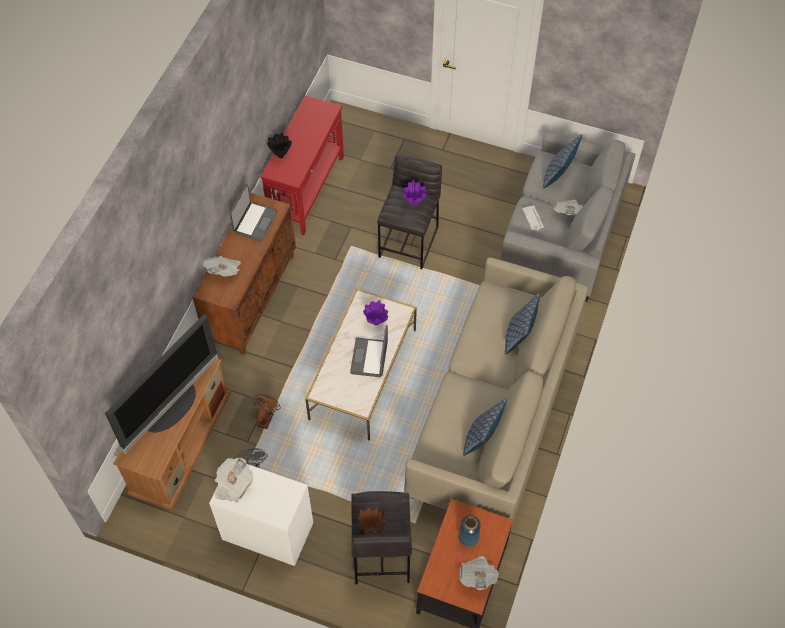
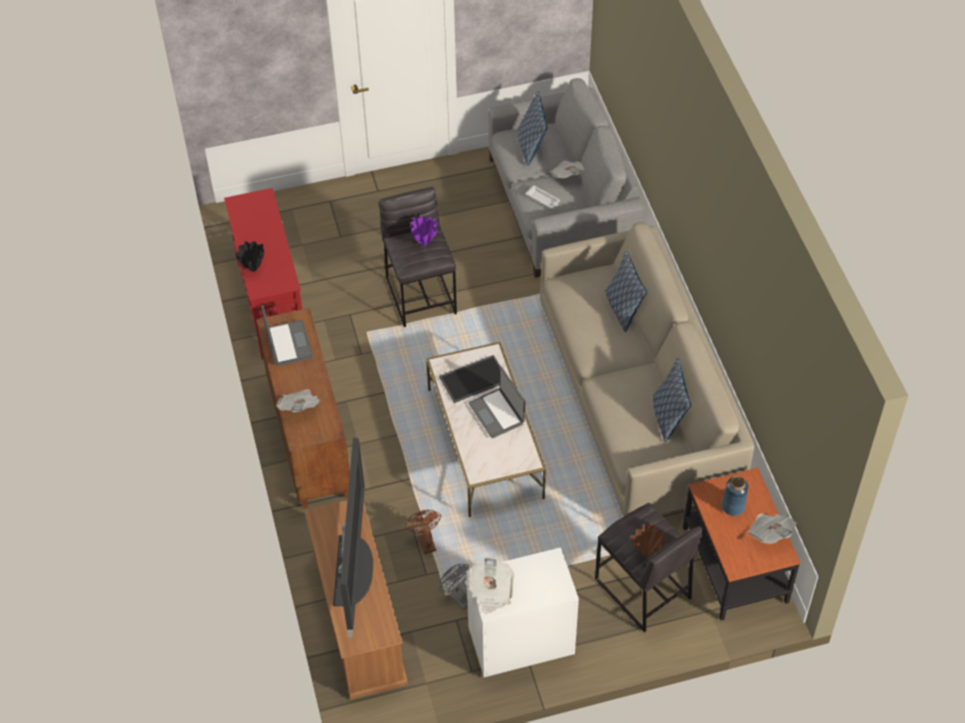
camera: 35 degrees left, 5 degrees down
(375, 322) = (474, 378): purple vase -> tray

